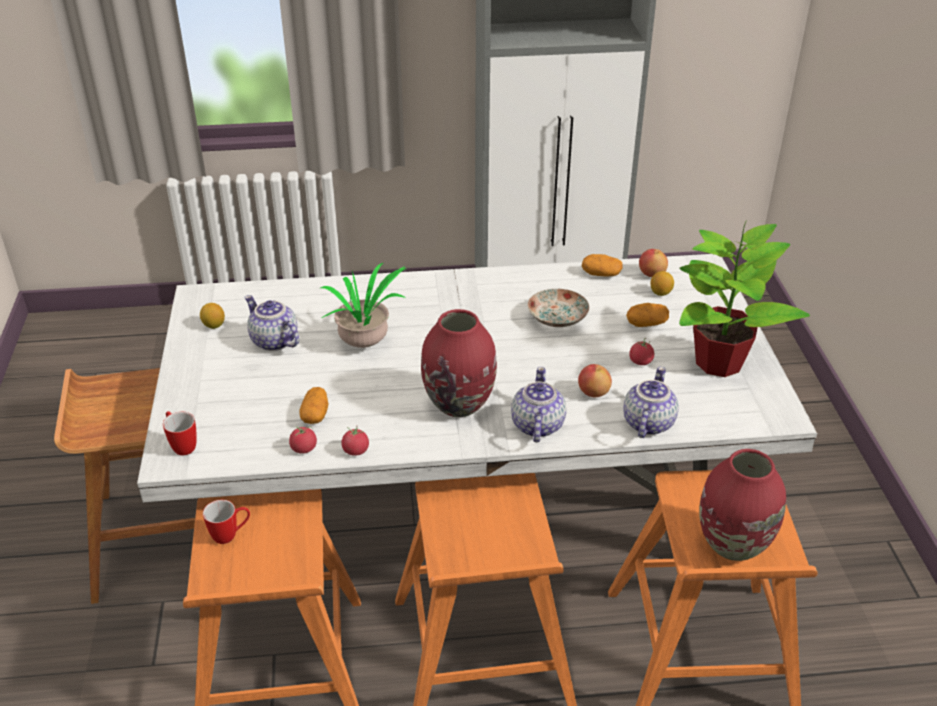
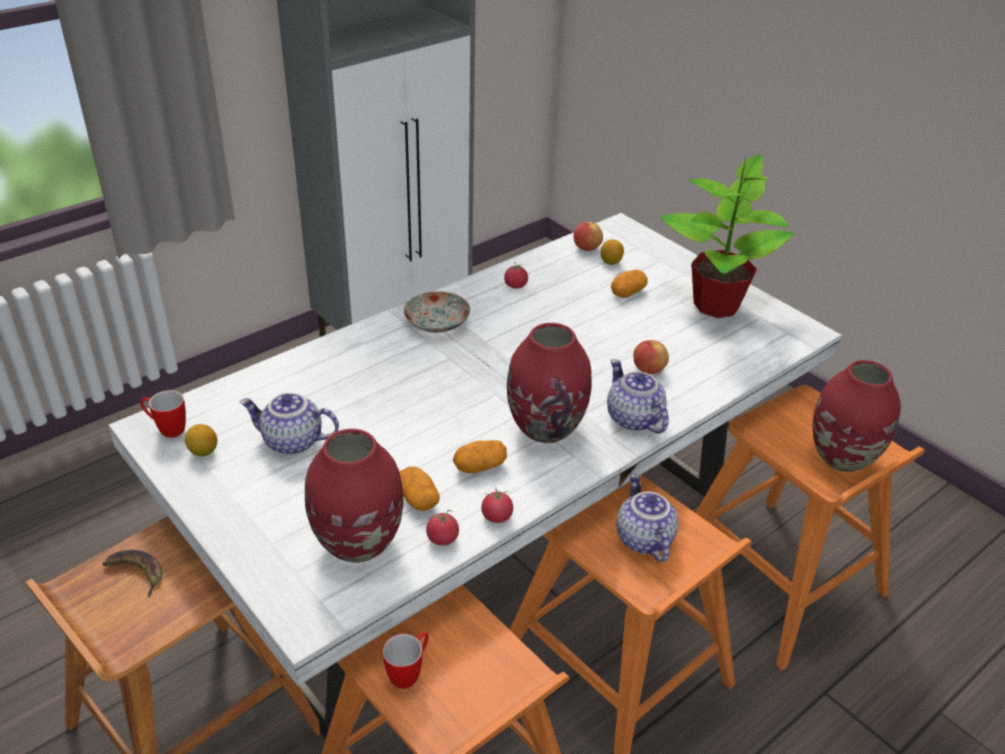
camera: 35 degrees left, 0 degrees up
(133, 393) = (135, 573): none -> banana
(181, 445) = (303, 597): mug -> mug (167, 429)
(248, 427) = (359, 543): none -> red vase
(367, 344) = (397, 406): potted plant -> none
(557, 318) = (549, 315): plate -> plate (437, 323)
(601, 274) = (544, 262): potato -> potato (479, 466)
(640, 361) = (657, 327): tomato -> tomato (515, 285)
(647, 422) = (717, 378): teapot -> teapot (642, 539)

